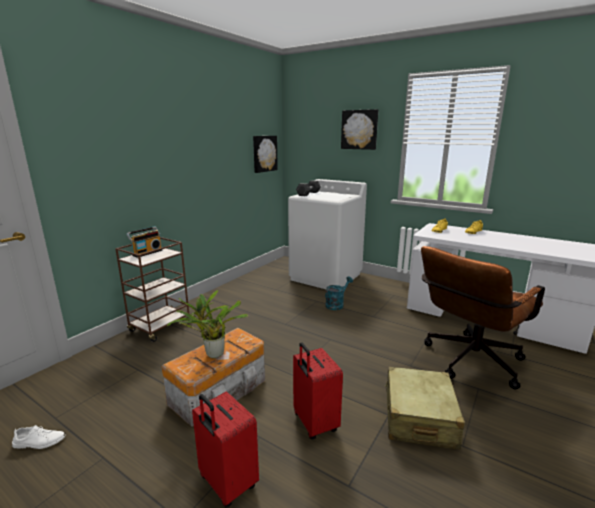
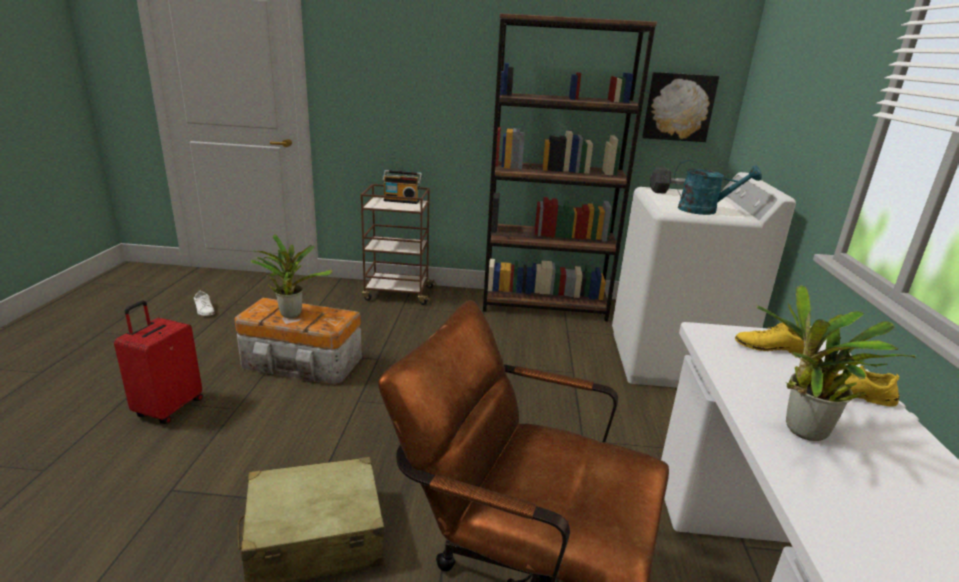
camera: 60 degrees right, 5 degrees up
(242, 286) = (544, 305): none -> brown bookcase
(314, 423) = (269, 440): red suitcase -> none
(336, 304) = (582, 393): turquoise watering can -> turquoise watering can (704, 210)
(359, 129) = (830, 73): picture -> none
(498, 242) = (801, 433): none -> potted plant

